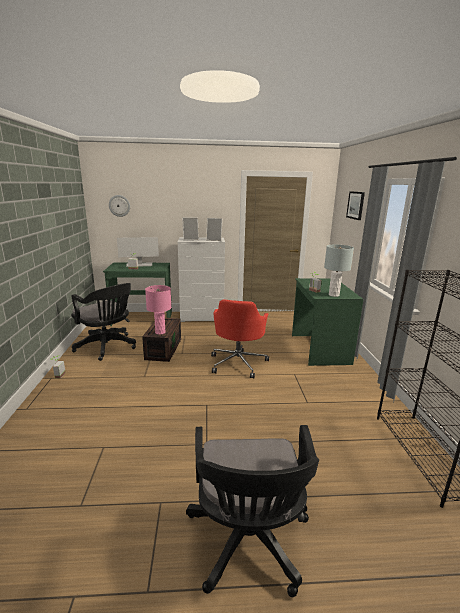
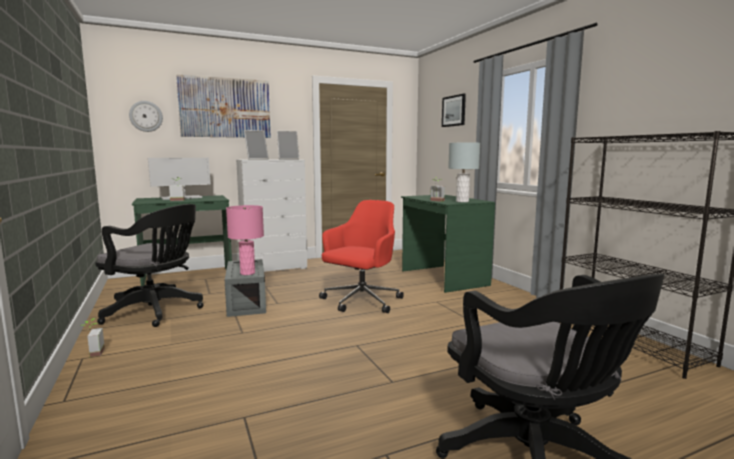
camera: 20 degrees left, 10 degrees down
(163, 348) = (245, 302): brown storage box -> grey storage box
(173, 198) = (225, 108): none -> picture
(238, 363) = (361, 301): red office chair -> red office chair turned 135 degrees counterclockwise

